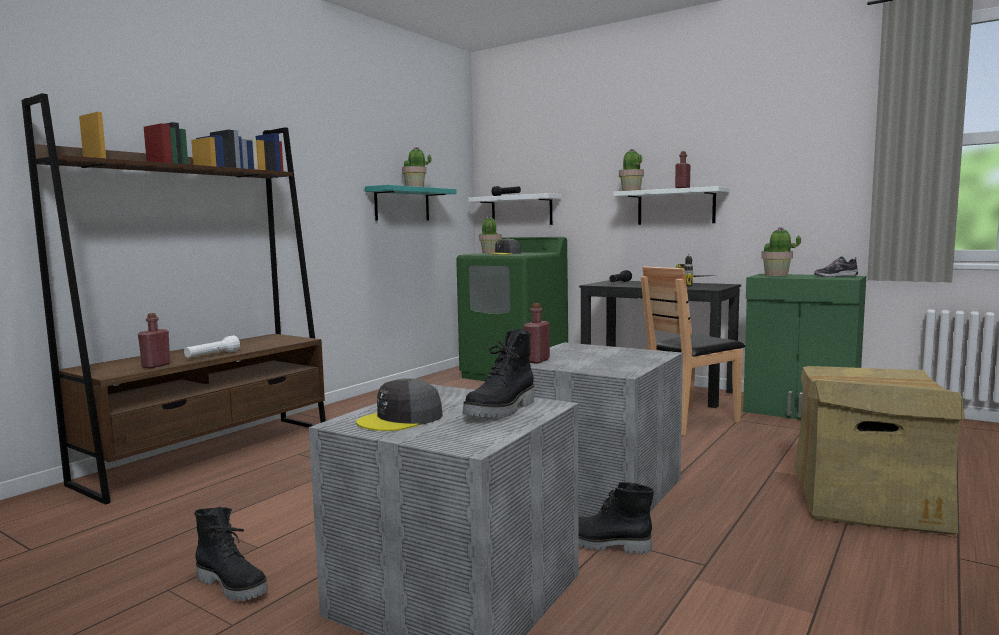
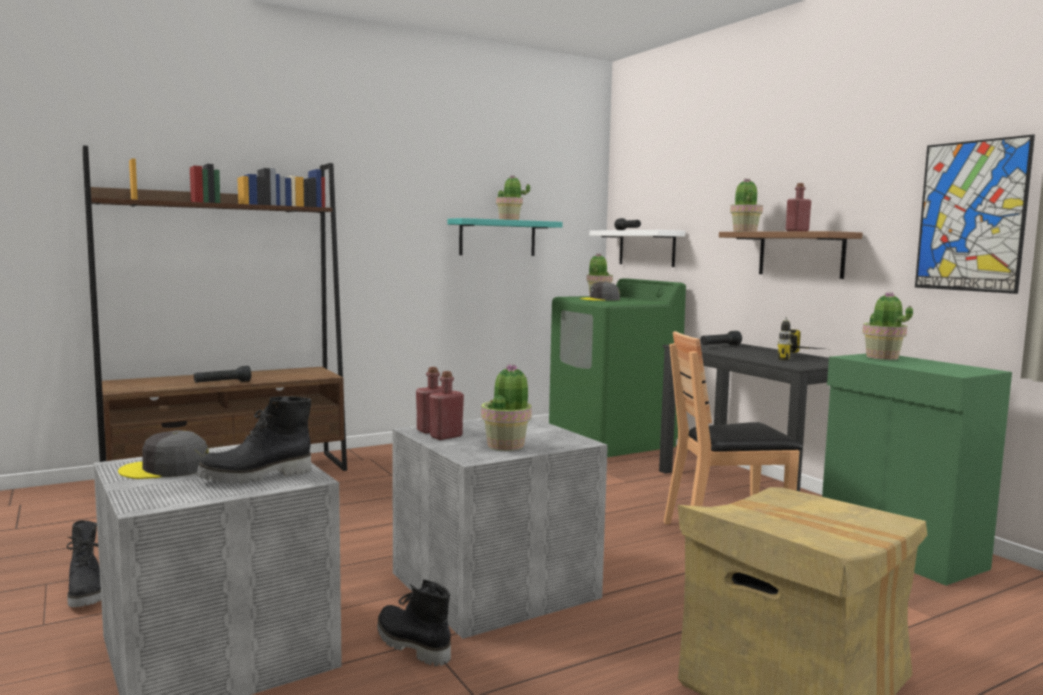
camera: 25 degrees right, 0 degrees up
(156, 365) = (165, 387): red bottle -> red bottle (446, 436)
(212, 356) = (222, 383): white flashlight -> black flashlight
(621, 362) = (506, 446): none -> potted plant
(675, 207) = (801, 254): white shelf -> brown shelf
(816, 172) = (971, 216): none -> picture
(835, 276) = (956, 368): shoe -> none

